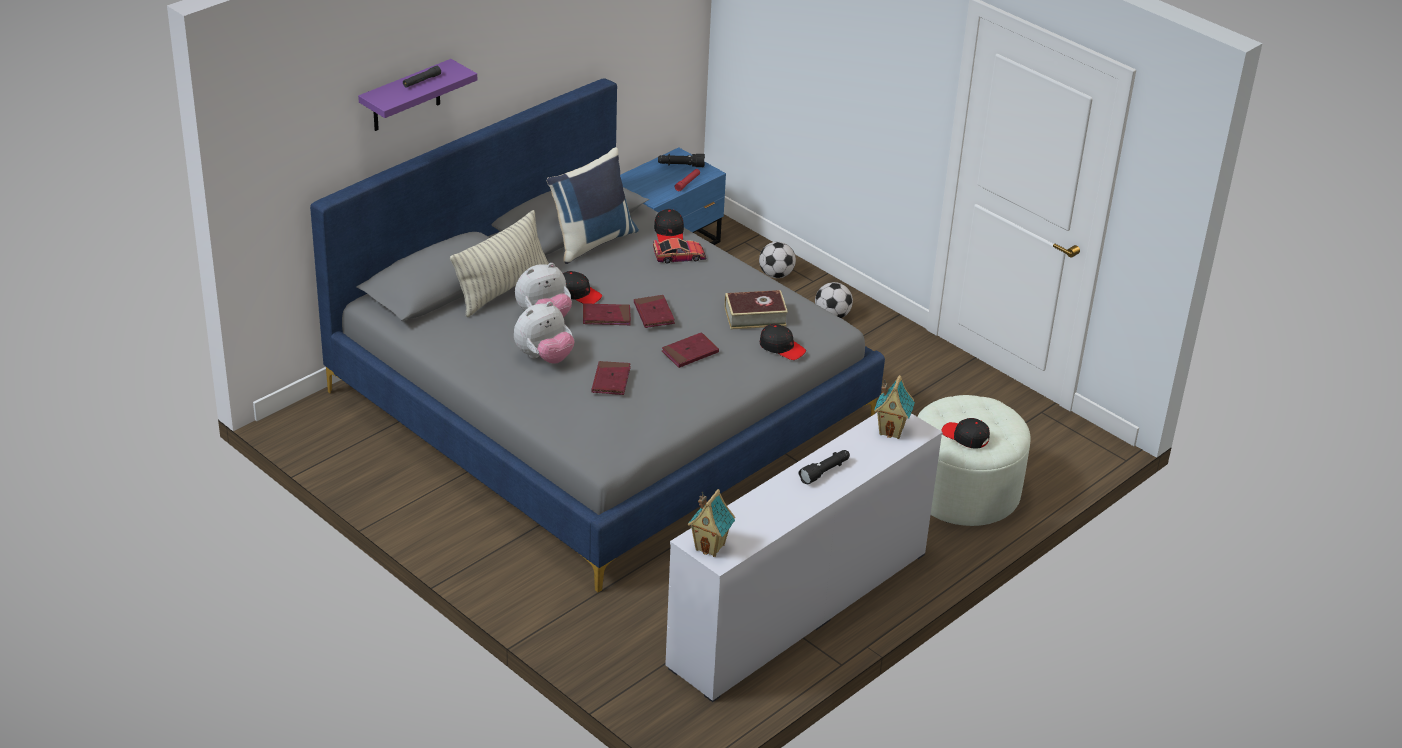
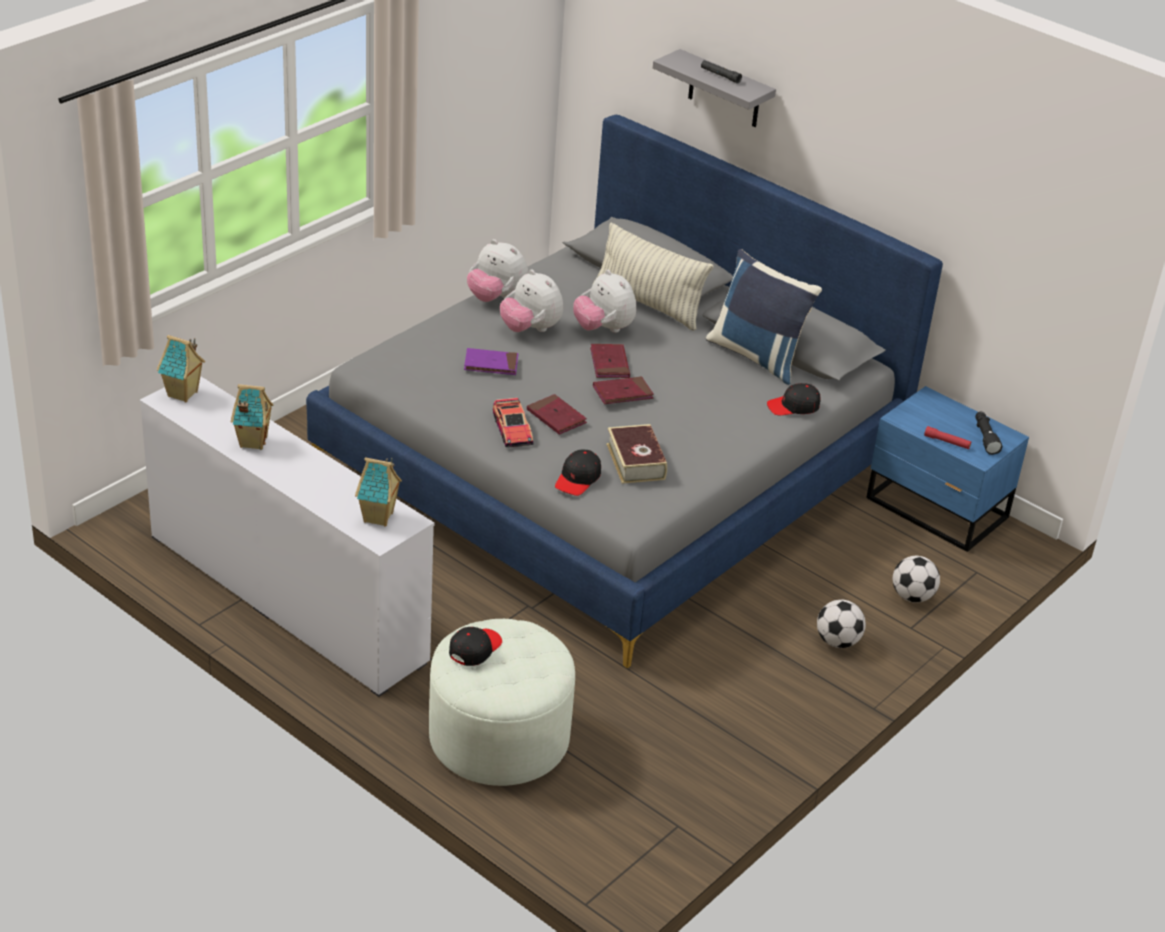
camera: 85 degrees right, 0 degrees up
(406, 96) = (724, 90): purple shelf -> grey shelf
(483, 375) = (496, 298): none -> plush toy
(579, 294) = (651, 348): black cap -> none
(611, 380) = (491, 364): red book -> purple book
(679, 256) = (747, 413): toy car -> toy car (512, 430)
(787, 501) = (252, 442): none -> toy house
(825, 471) = (303, 468): black flashlight -> none

